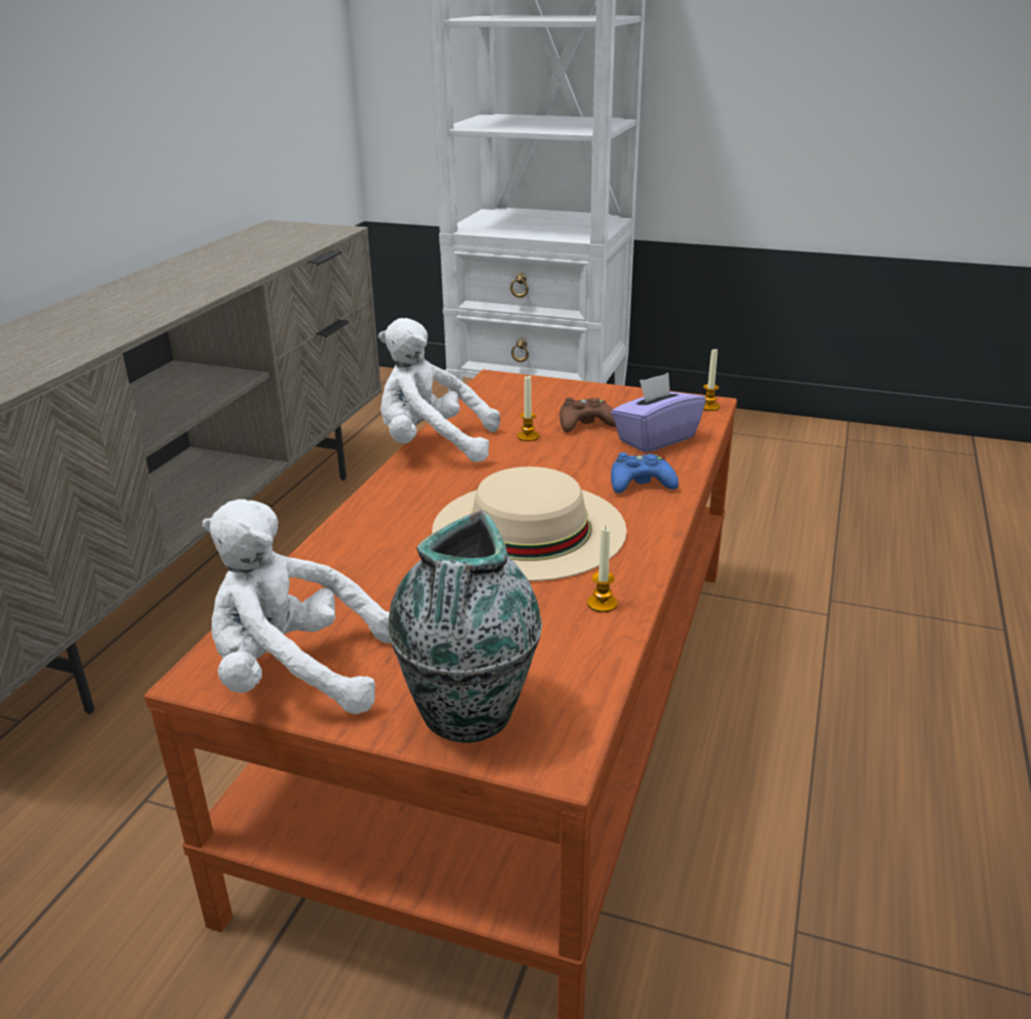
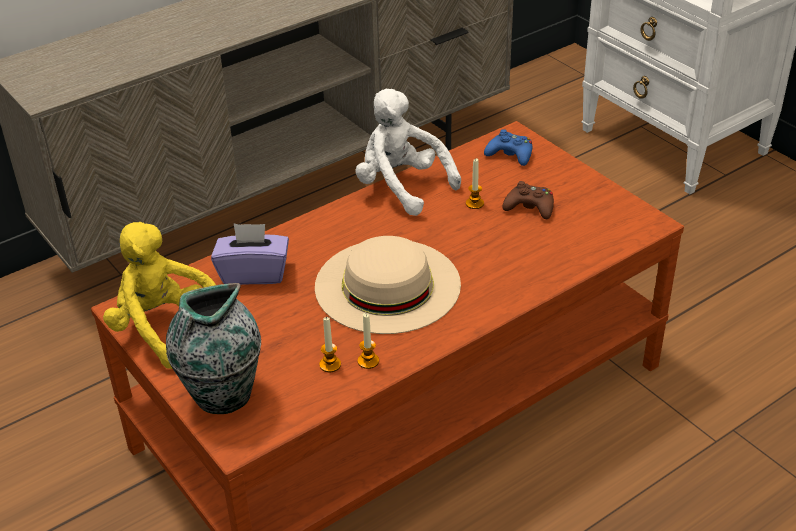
camera: 35 degrees right, 10 degrees up
(295, 674) = (165, 329): white plush toy -> yellow plush toy
(641, 483) = (504, 279): blue game controller -> blue game controller (510, 154)
(655, 439) = (565, 242): purple tissue box -> purple tissue box (254, 273)
(709, 406) = (648, 226): candle -> candle (330, 365)

